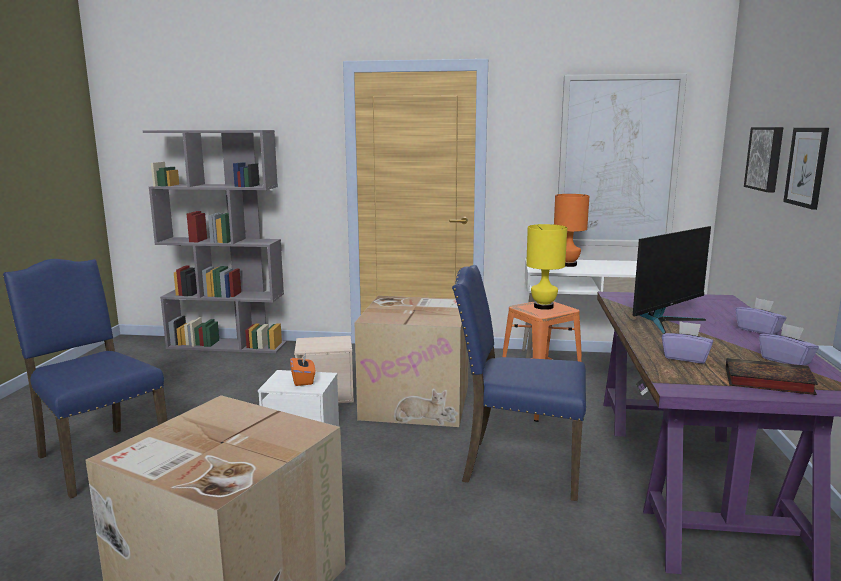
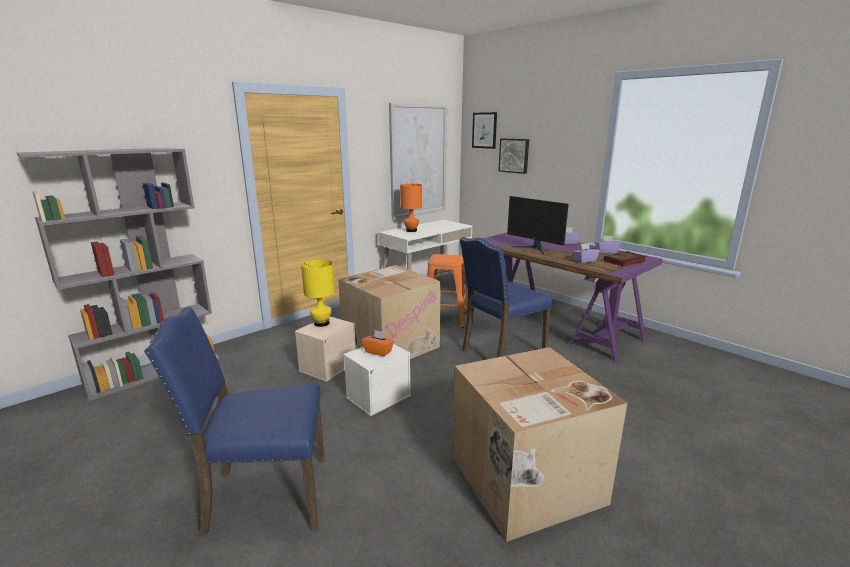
camera: 50 degrees left, 5 degrees up
(543, 306) = (443, 258): yellow table lamp -> yellow table lamp (321, 323)
(665, 321) = (534, 248): monitor -> monitor turned 135 degrees clockwise
(806, 167) = (555, 160): picture -> picture (484, 130)

